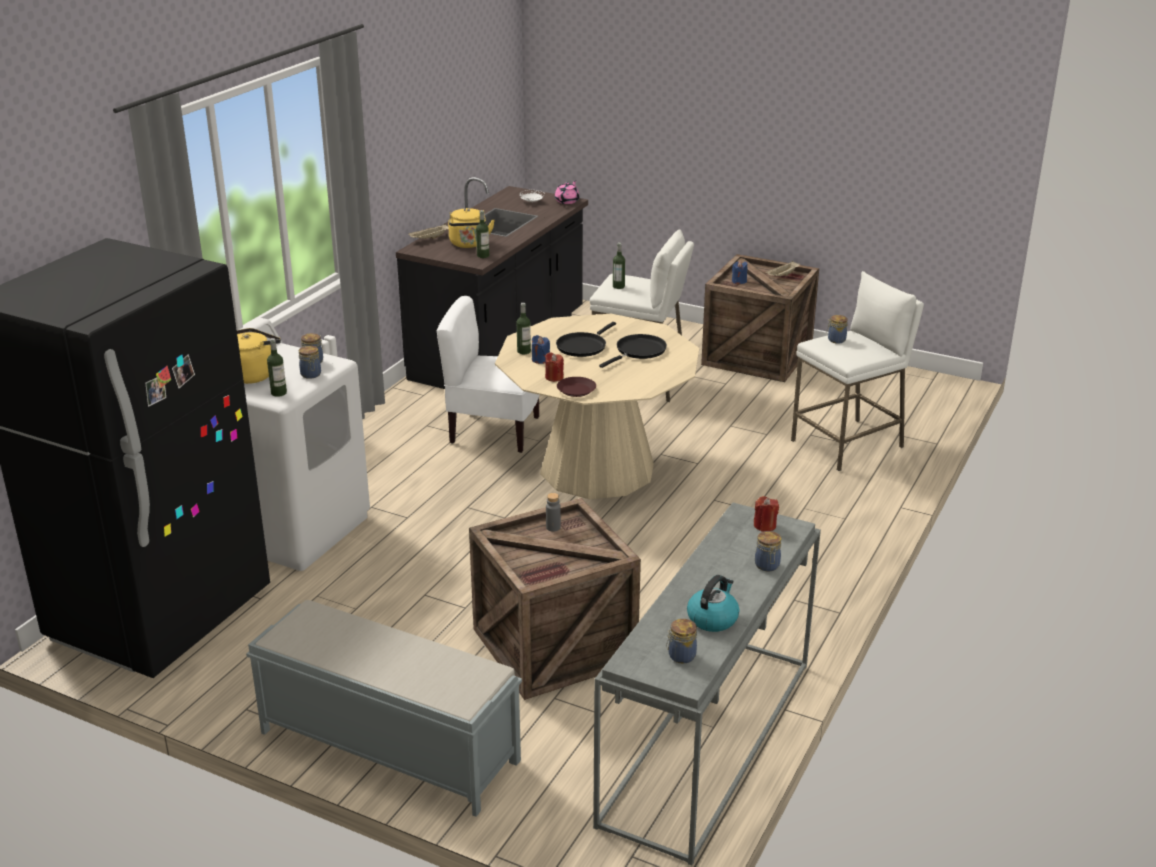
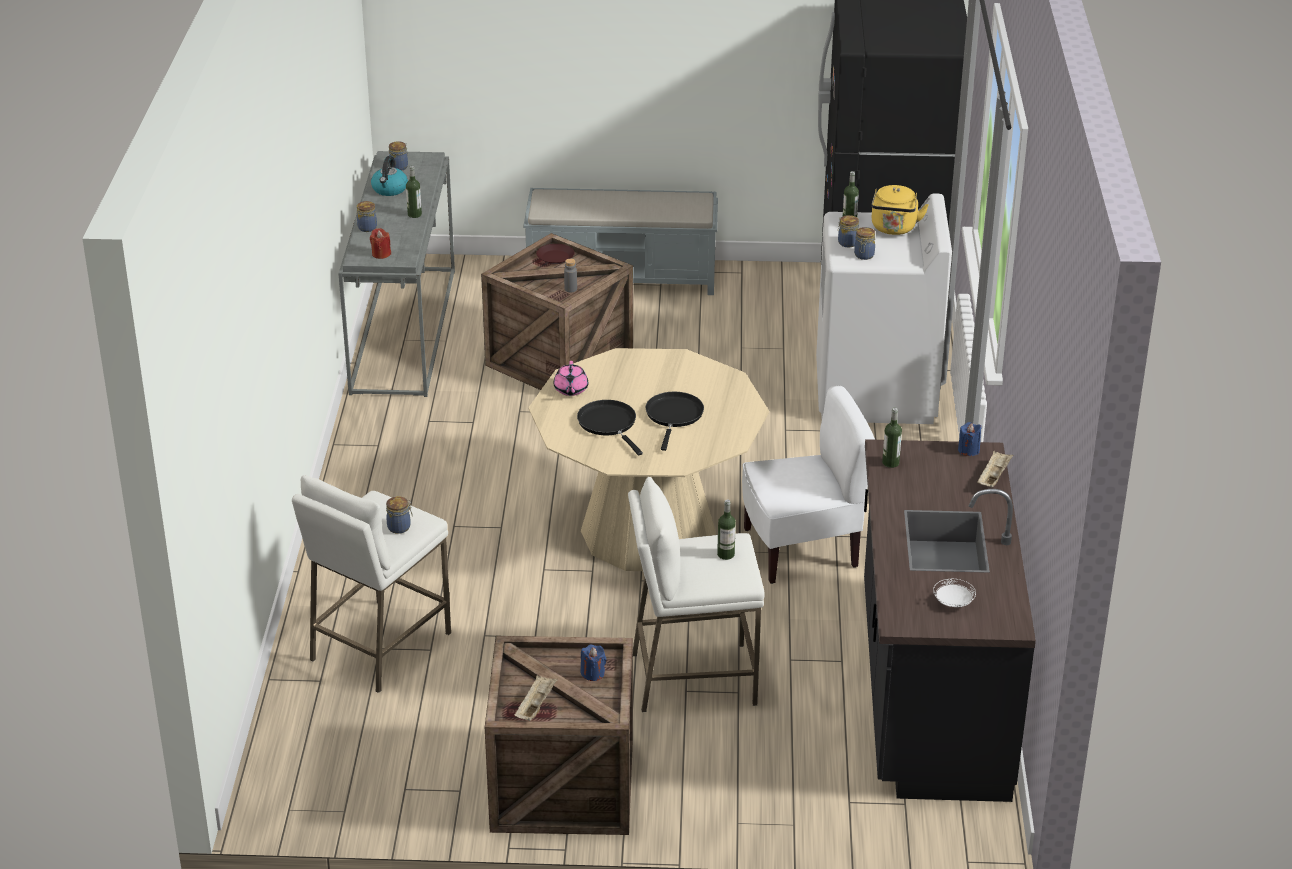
camera: 155 degrees right, 5 degrees up
(469, 244) = (932, 480): yellow kettle -> none
(524, 351) = (730, 394): bottle -> bottle (414, 214)
(540, 360) = (702, 387): blue candle -> blue candle (968, 450)
(554, 377) = (669, 369): red candle -> none
(567, 201) = (905, 620): pink teapot -> pink teapot (570, 390)
(576, 390) = (634, 360): brown plate -> brown plate (555, 257)
(638, 351) = (609, 424): black frying pan -> black frying pan turned 135 degrees clockwise

